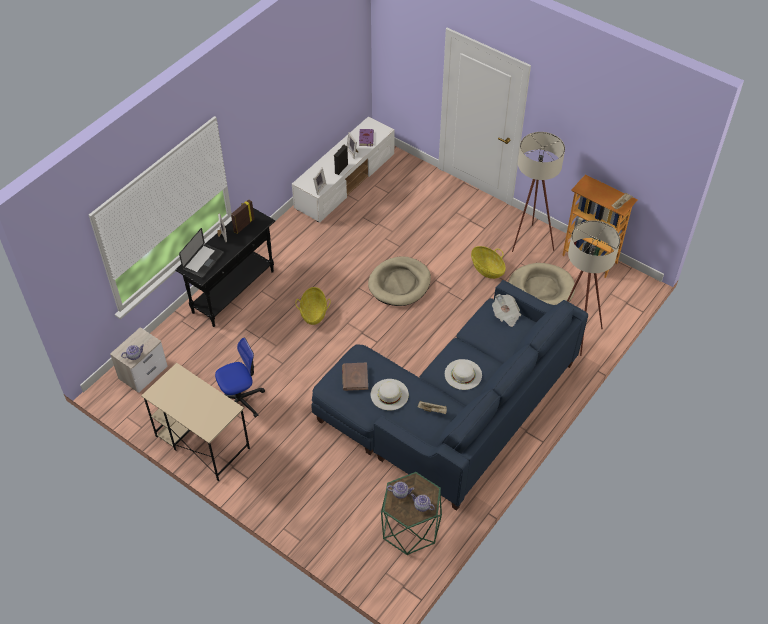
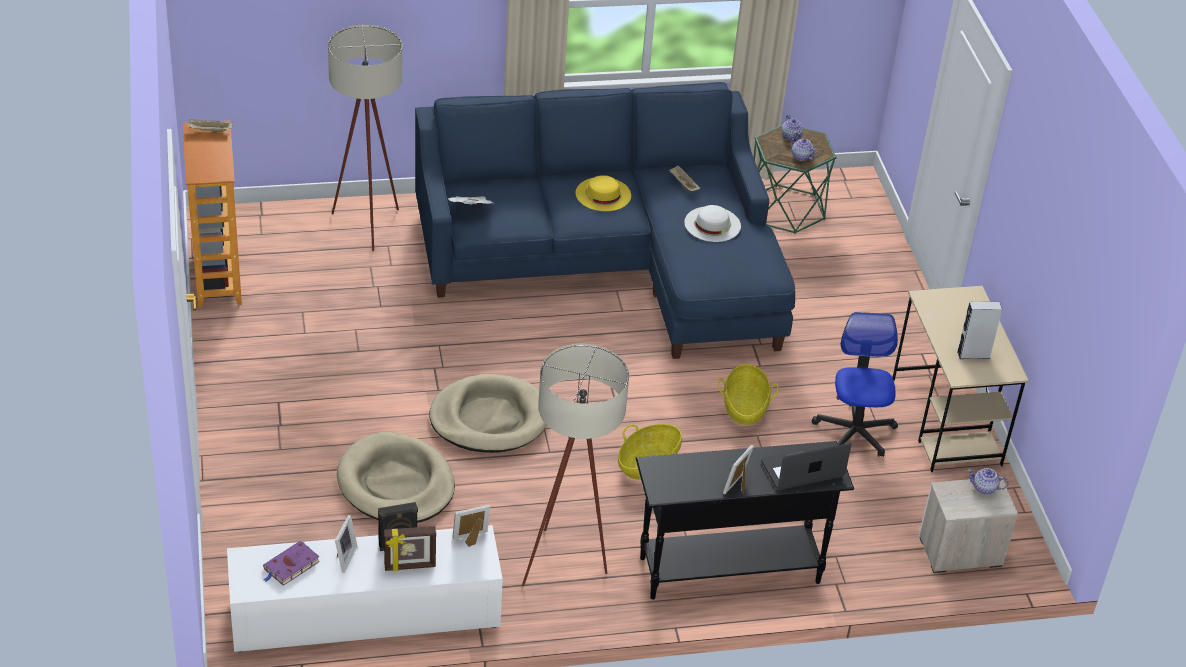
camera: 140 degrees left, 10 degrees down
(179, 390) = (973, 354): none -> grey speaker
(240, 400) = (854, 432): office chair -> office chair turned 75 degrees clockwise
(243, 225) = (690, 479): picture frame -> picture frame (410, 566)
(355, 377) = (732, 261): brown book -> none
(463, 374) = (603, 194): white hat -> yellow hat
(487, 269) = (355, 356): basket -> basket (744, 407)
(528, 244) = (258, 345): beige floor lamp -> beige floor lamp (568, 565)
(541, 288) = (329, 292): beige dog bed -> beige dog bed (396, 484)

